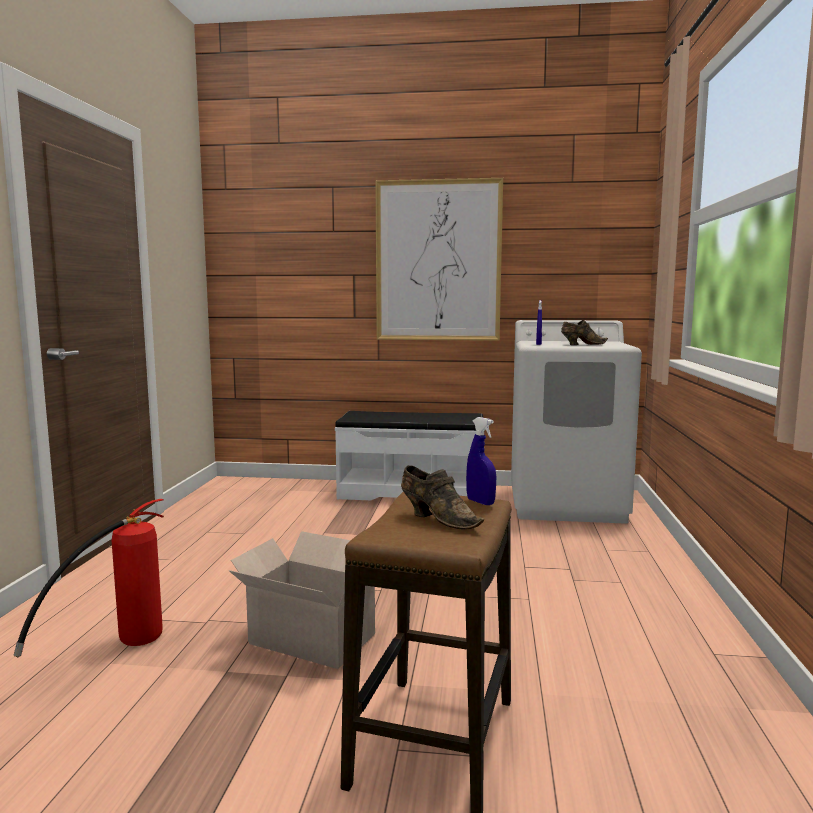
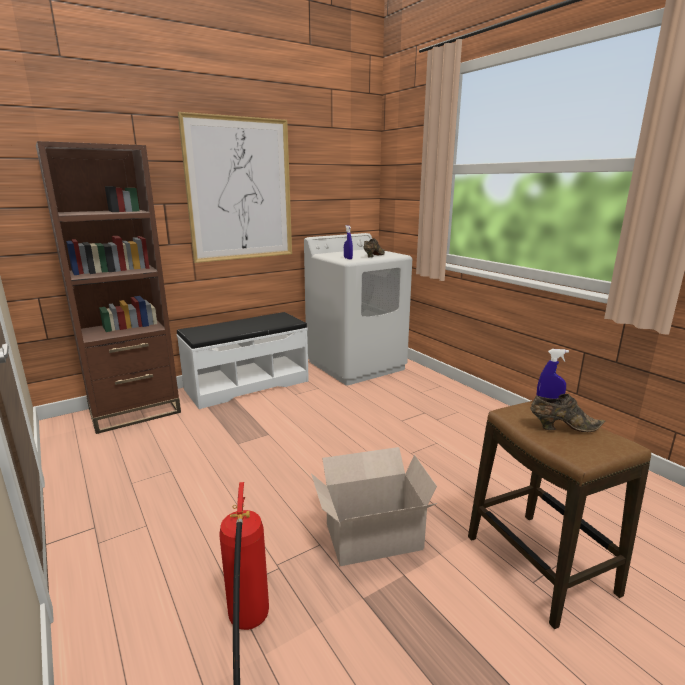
camera: 40 degrees left, 10 degrees up
(286, 487) = (135, 412): none -> brown bookcase

